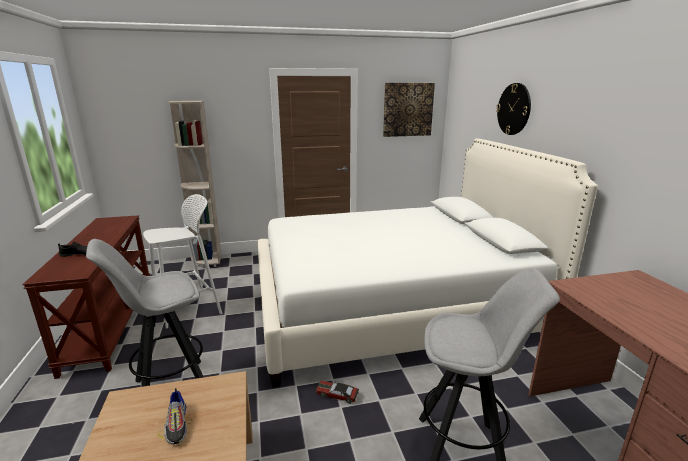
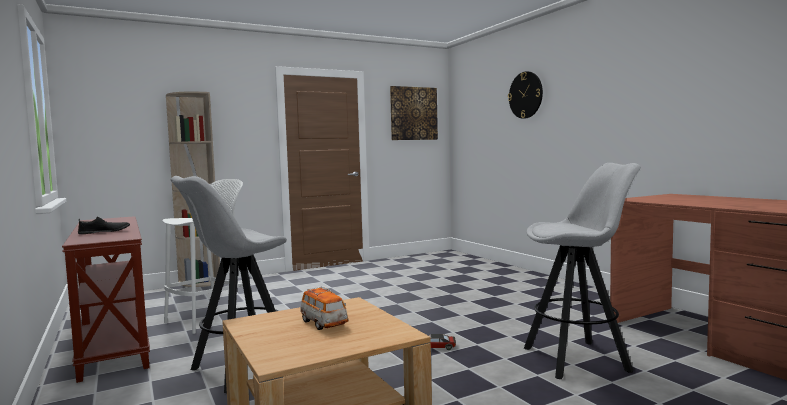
camera: 15 degrees left, 15 degrees down
(177, 424) = (324, 323): shoe -> toy car
(392, 307) = (443, 293): white bed -> none

